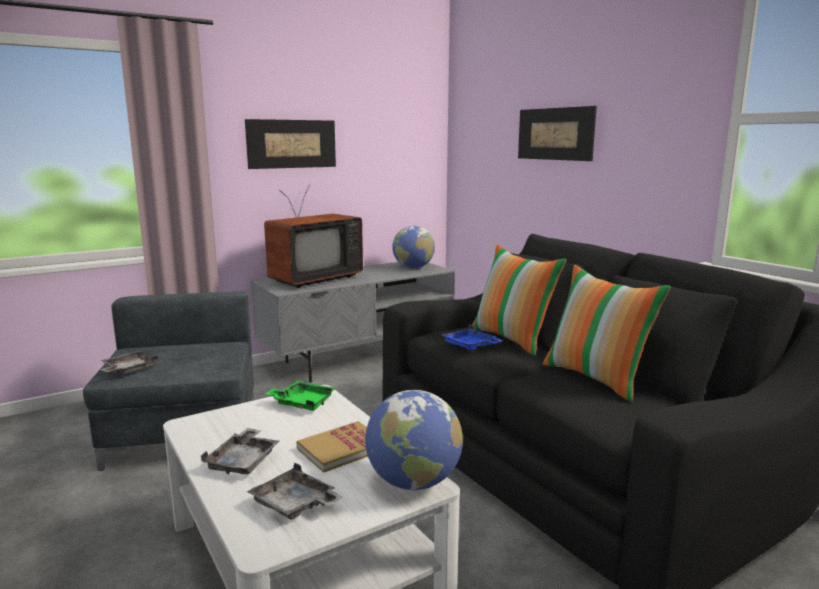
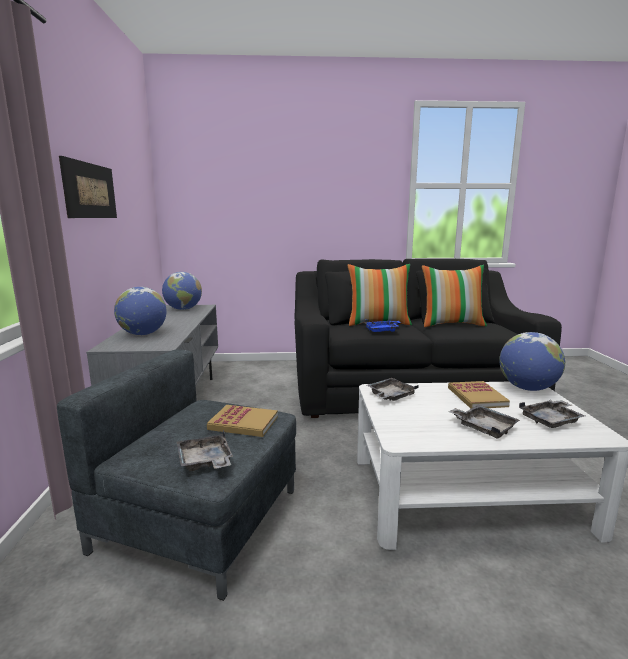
camera: 60 degrees left, 0 degrees up
(199, 364) = (243, 423): none -> book
(302, 403) = (390, 396): green tray -> grey tray
(311, 279) = (143, 334): television -> globe
(555, 134) = (286, 192): picture -> none

